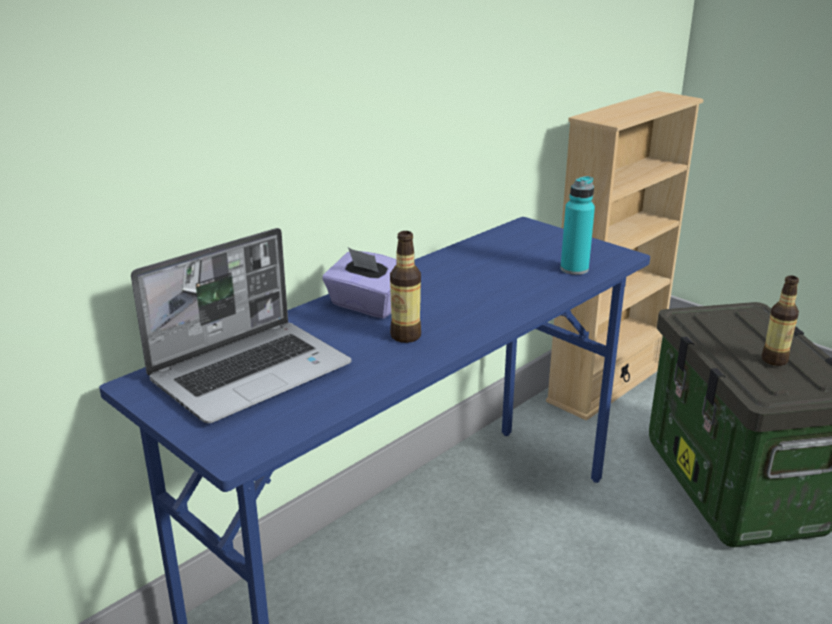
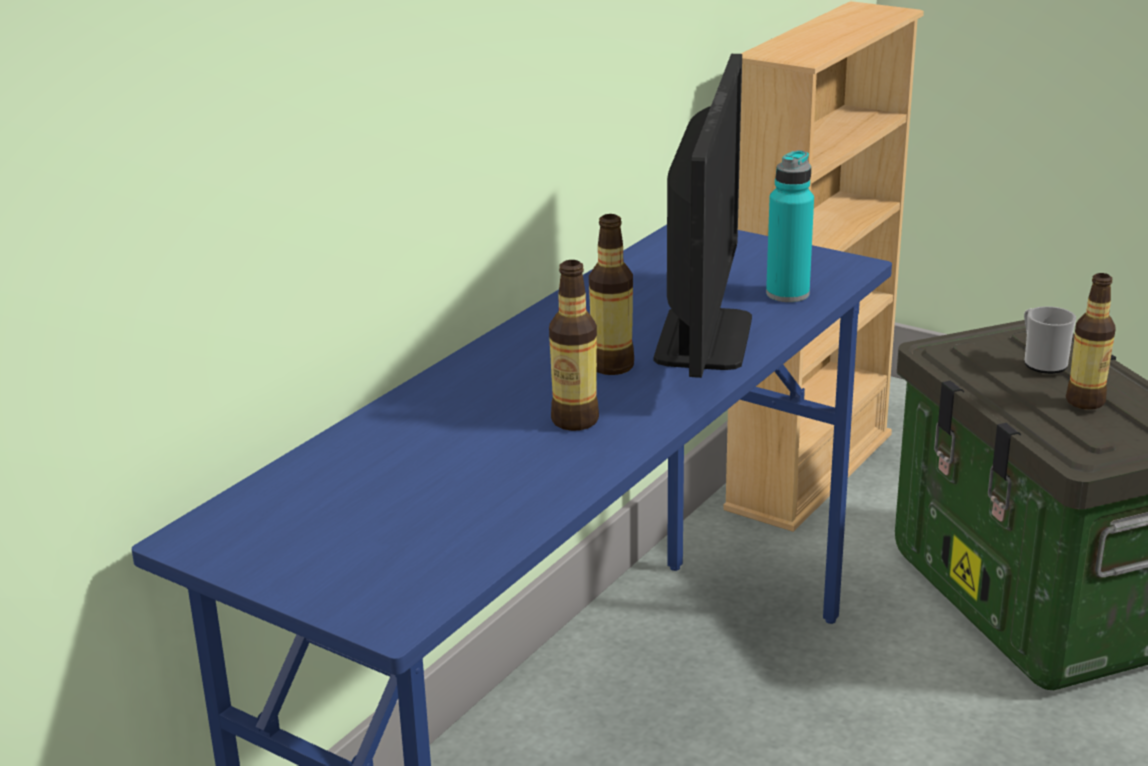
camera: 10 degrees left, 0 degrees up
(252, 372) = (363, 500): laptop -> none
(367, 306) = (496, 381): purple tissue box -> none
(443, 304) = (611, 366): none -> bottle
(509, 292) = (703, 339): none -> monitor
(751, 331) = (1041, 362): none -> mug

